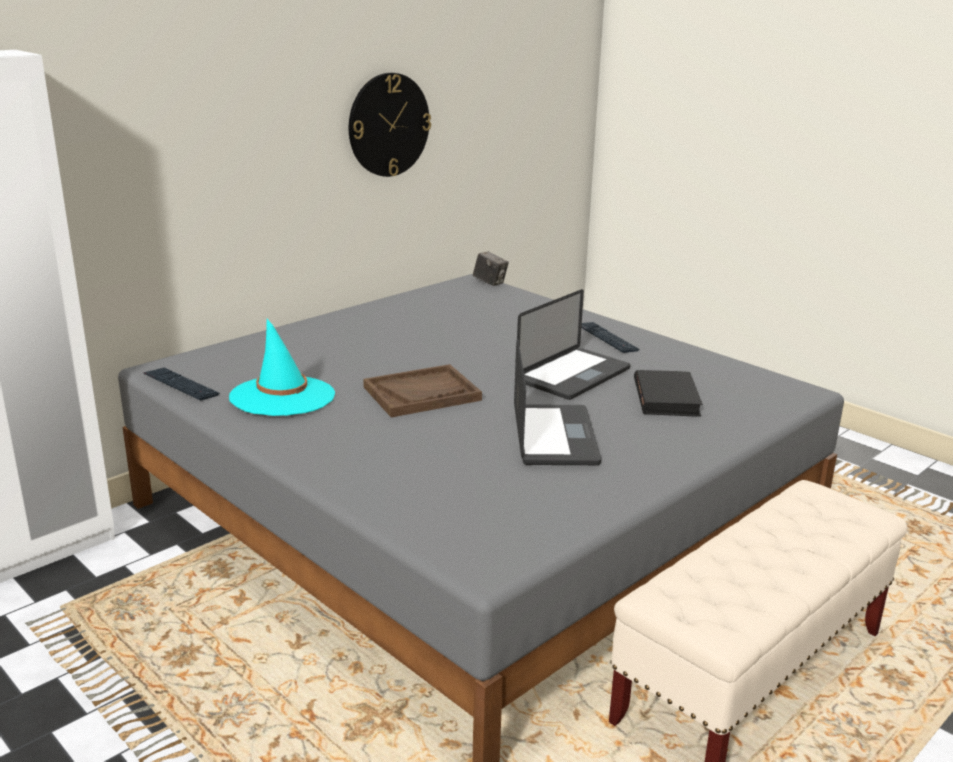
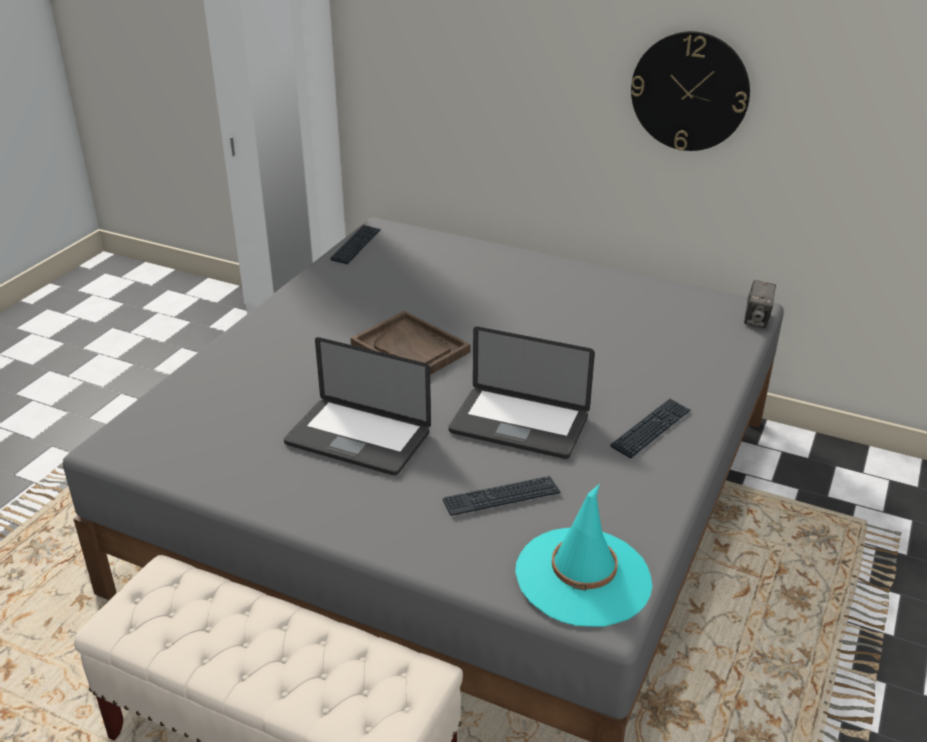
camera: 70 degrees right, 10 degrees up
(282, 396) = (361, 289): turquoise hat -> turquoise hat (583, 577)
(554, 437) = (357, 438): laptop -> laptop turned 45 degrees clockwise
(666, 398) = (501, 497): black book -> keyboard

